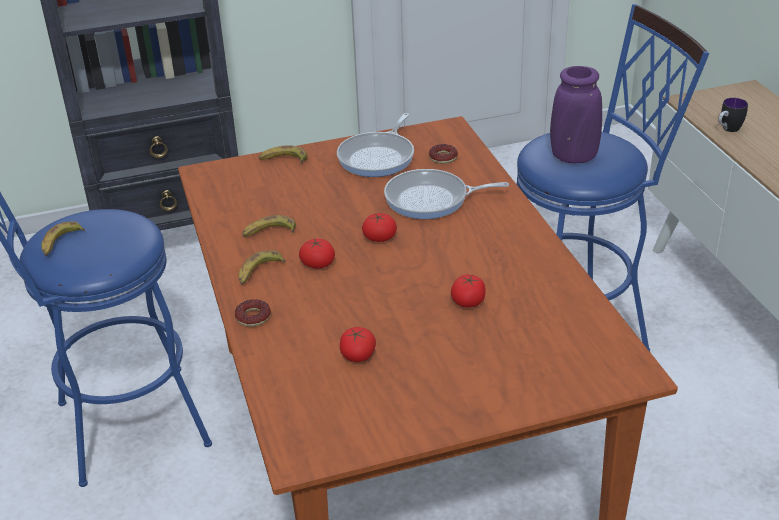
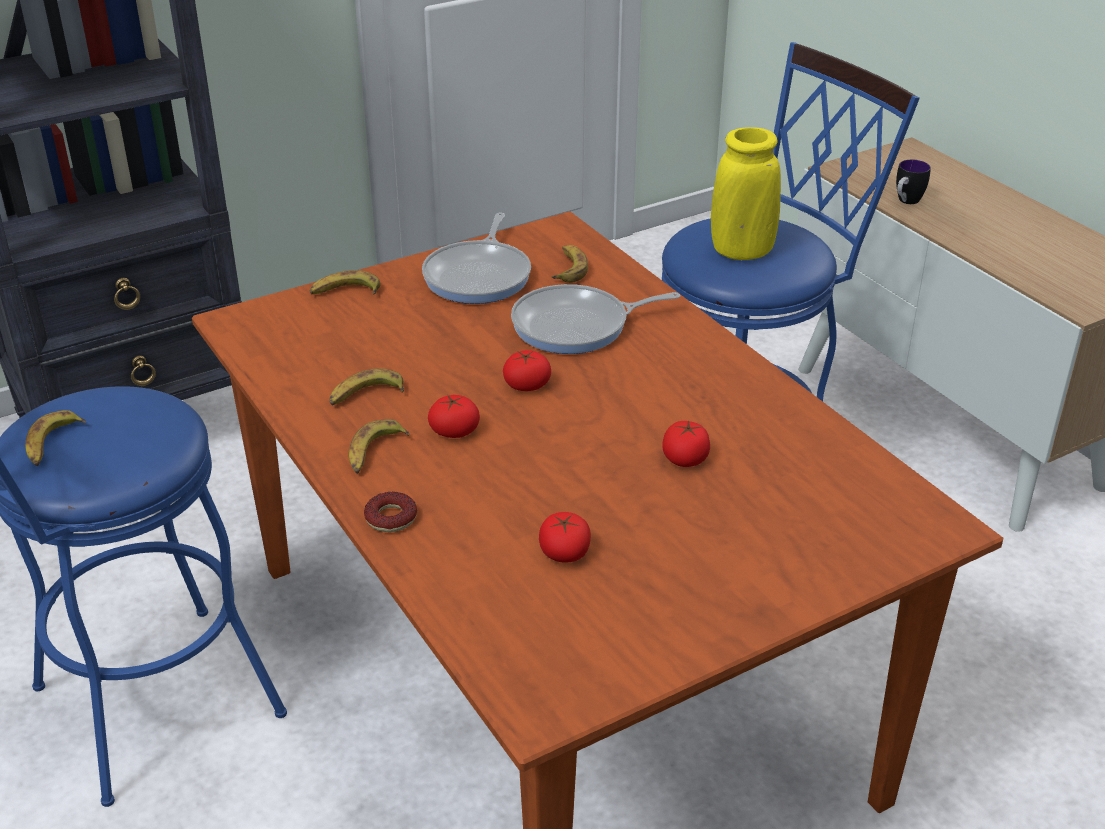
camera: 15 degrees left, 0 degrees up
(443, 157) = (568, 268): donut -> banana
(573, 157) = (741, 252): purple vase -> yellow vase

